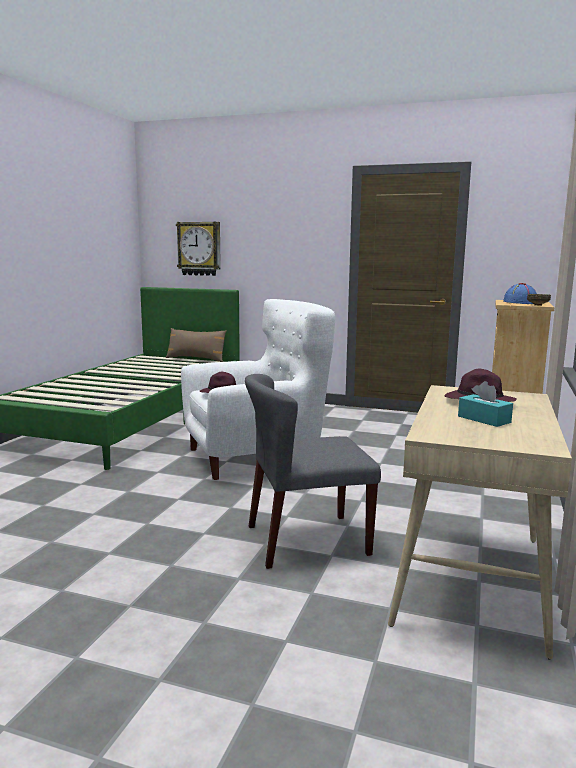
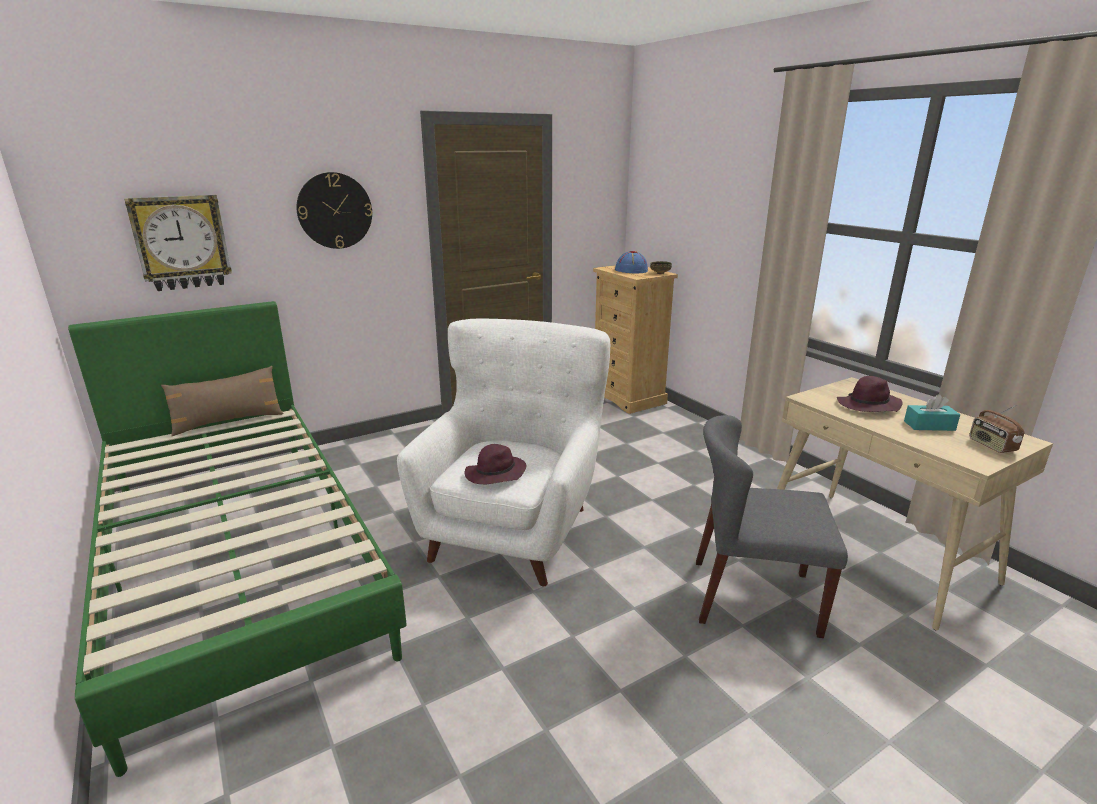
camera: 50 degrees left, 10 degrees up
(284, 235) = (335, 211): none -> wall clock
(306, 540) = (753, 597): grey chair -> grey chair turned 75 degrees clockwise
(489, 438) = (991, 446): none -> radio

